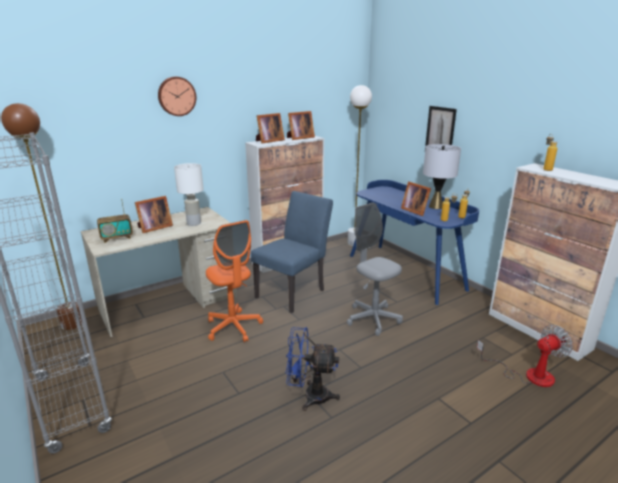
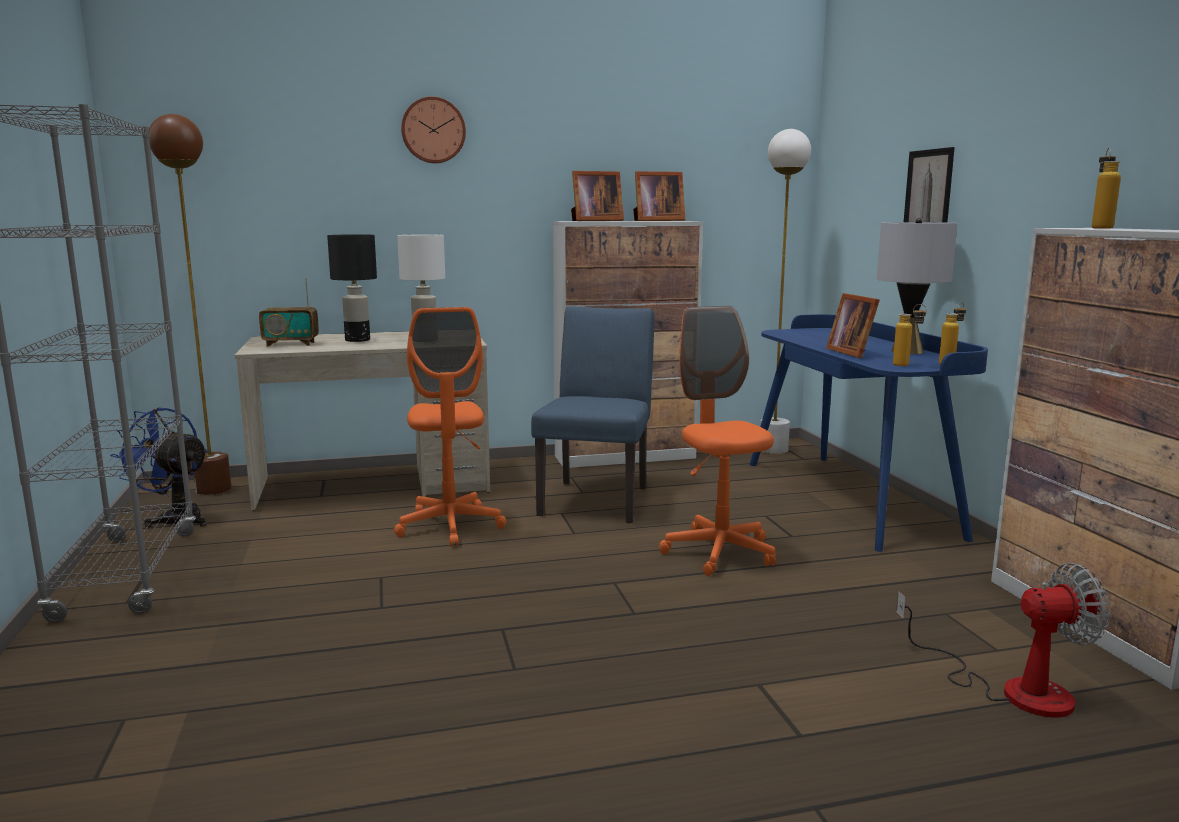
camera: 20 degrees right, 10 degrees down
(153, 228) = (358, 340): picture frame -> black table lamp
(294, 292) = (598, 498): blue chair -> blue chair turned 45 degrees counterclockwise
(309, 396) = (500, 633): blue fan -> blue fan (174, 518)
(373, 319) = (719, 552): grey office chair -> orange office chair

